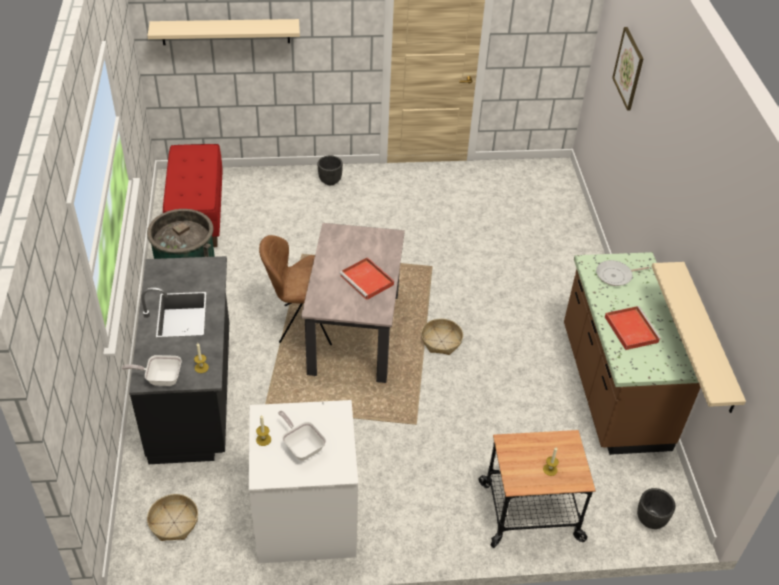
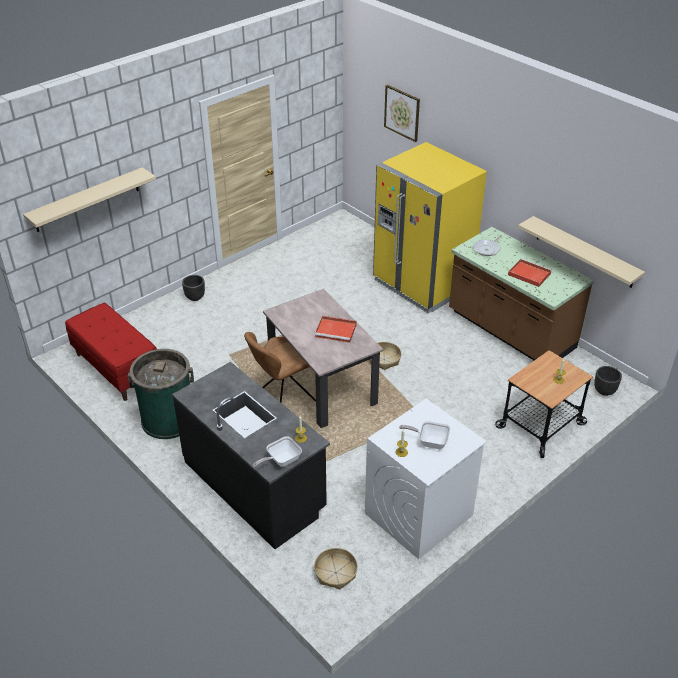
camera: 35 degrees left, 5 degrees down
(568, 283) = (422, 284): none -> yellow fridge

